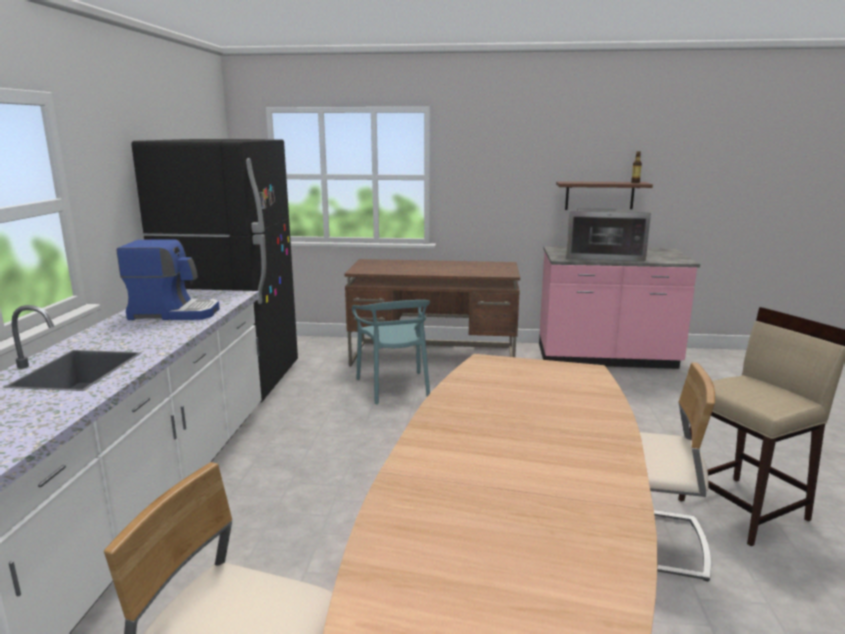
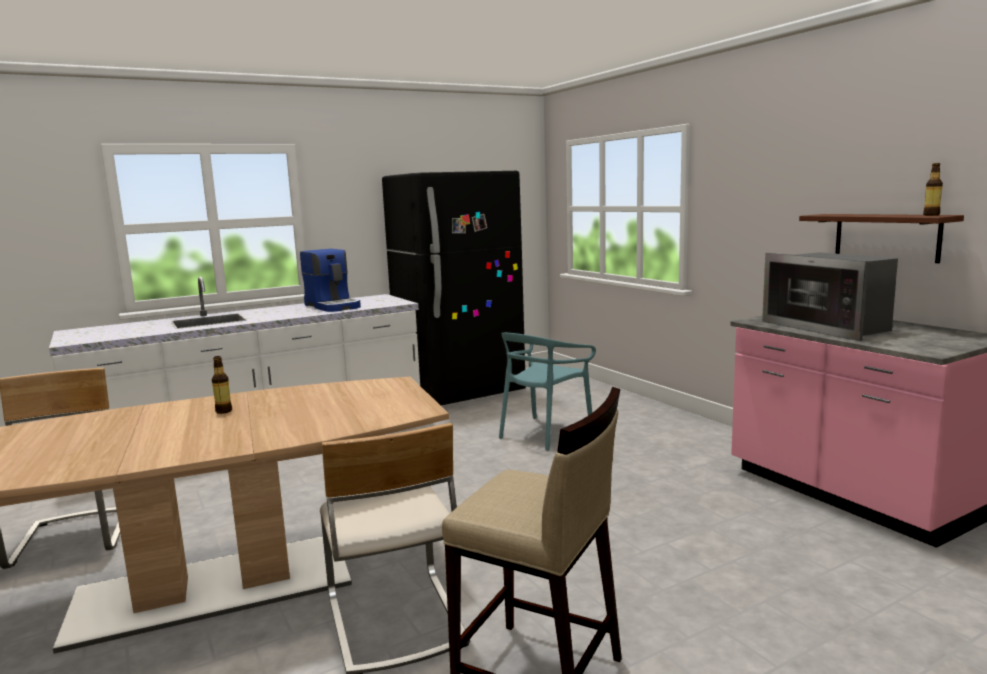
camera: 55 degrees right, 5 degrees down
(434, 357) = (643, 424): brown desk -> none
(481, 435) = (223, 411): none -> bottle

